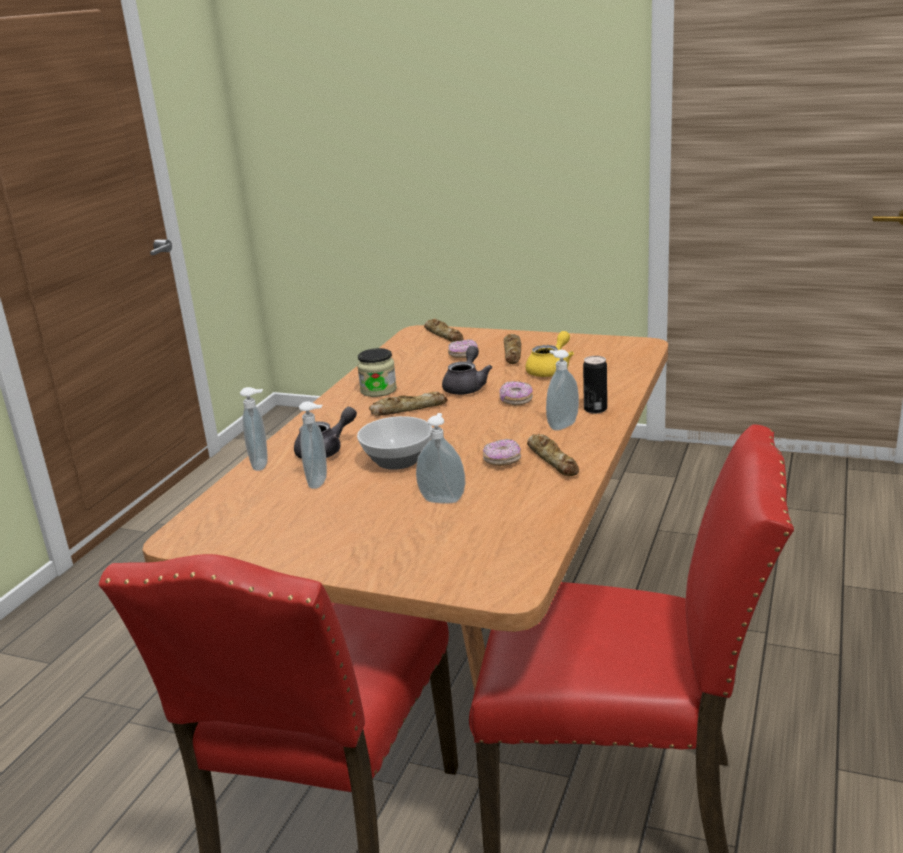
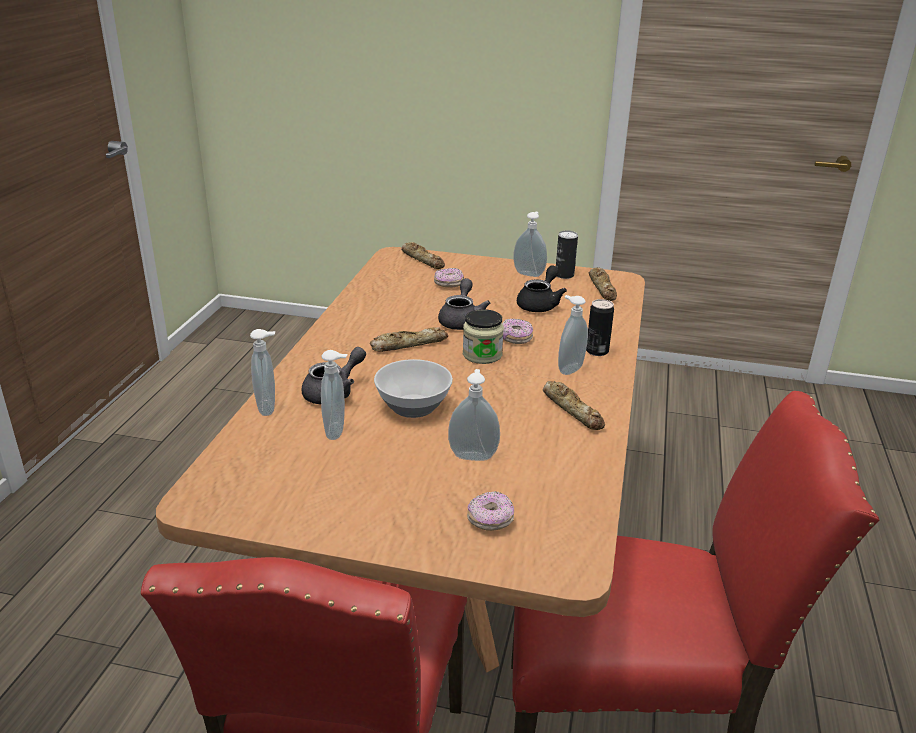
camera: 10 degrees left, 5 degrees up
(378, 390) = (372, 321): jar -> jar (482, 355)
(502, 461) = (522, 410): donut -> donut (490, 520)
(513, 353) = (497, 284): bread -> bread (603, 288)
(548, 343) = (529, 273): none -> soap dispenser
(550, 370) = (540, 304): yellow teapot -> black teapot
(584, 343) = (564, 275): none -> can

